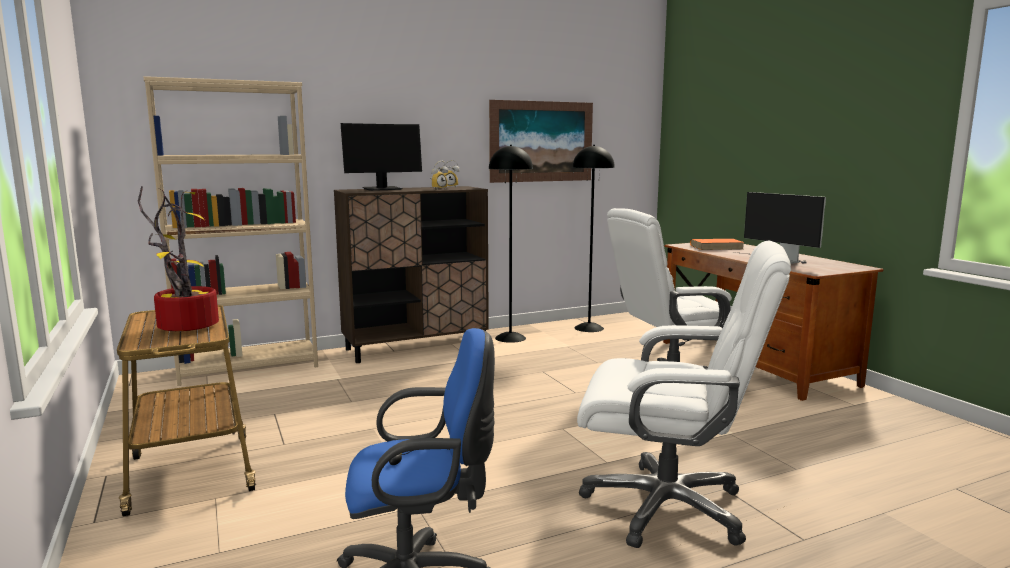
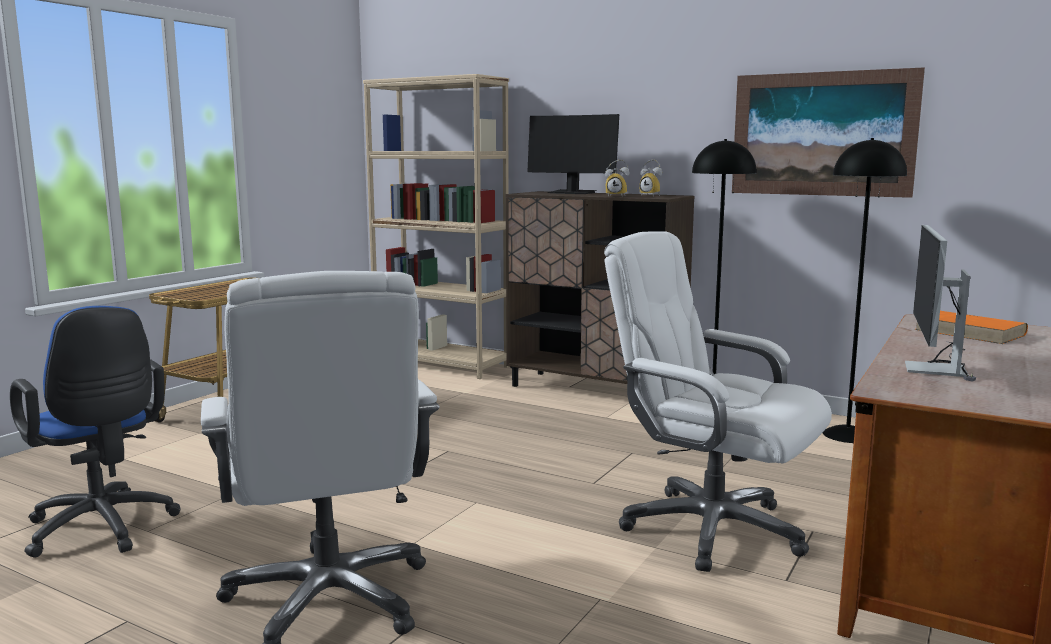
camera: 55 degrees right, 0 degrees up
(183, 326) = (221, 289): potted plant -> none

